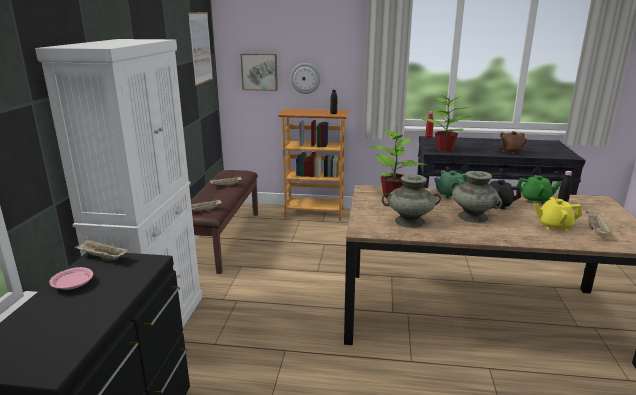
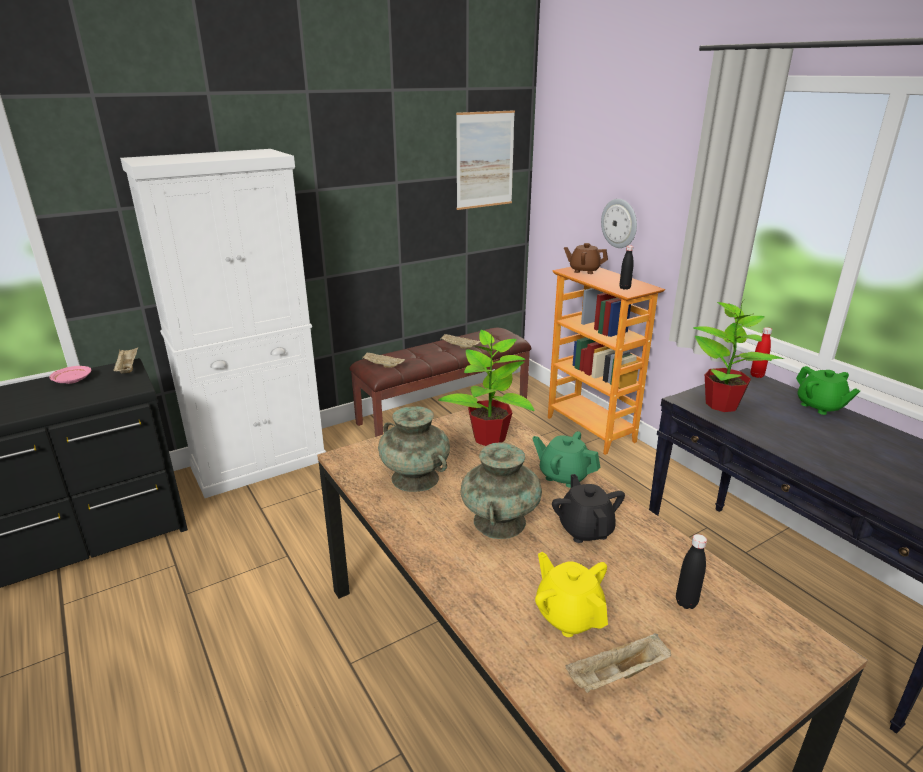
camera: 50 degrees right, 5 degrees up
(259, 72) = (571, 202): picture -> none
(510, 151) = (841, 462): brown teapot -> brown teapot (584, 270)
(535, 200) = (673, 563): green teapot -> green teapot (820, 406)

